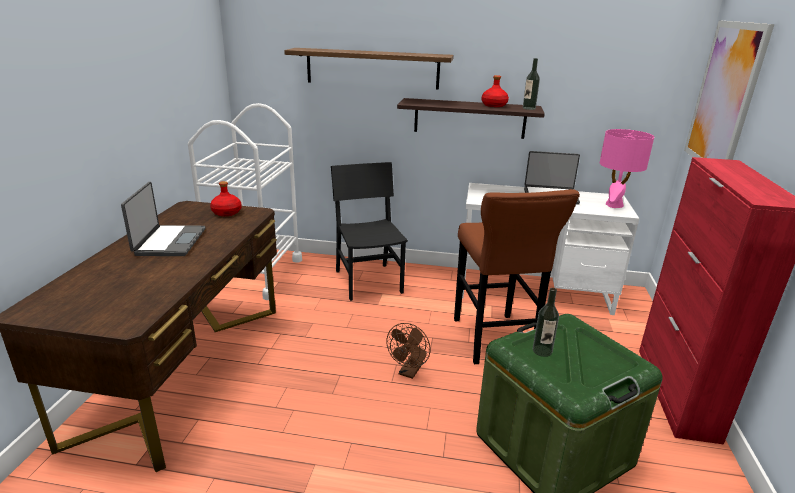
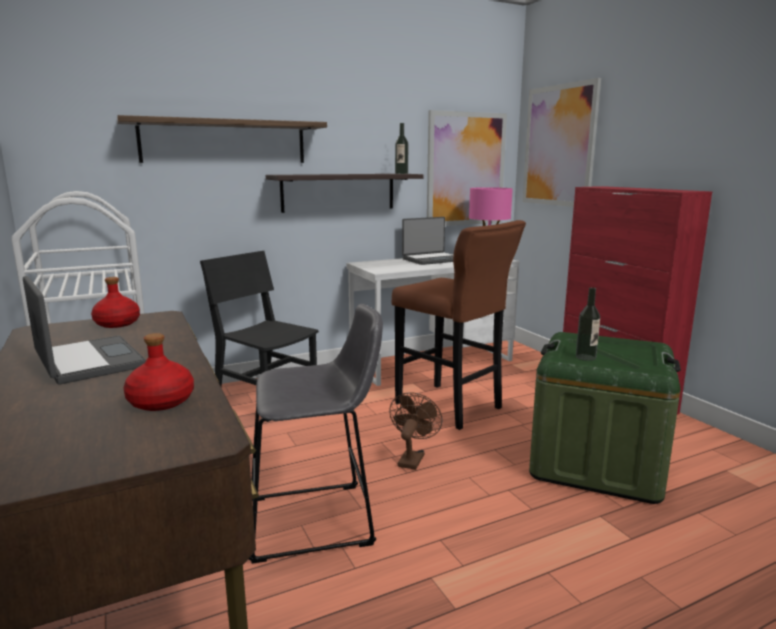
camera: 35 degrees left, 10 degrees down
(298, 389) = (317, 520): none -> grey stool
(409, 372) = (412, 458): brown fan -> brown fan turned 150 degrees counterclockwise
(493, 105) = (367, 173): red bottle -> red bottle (160, 402)
(619, 106) = (466, 169): none -> picture

